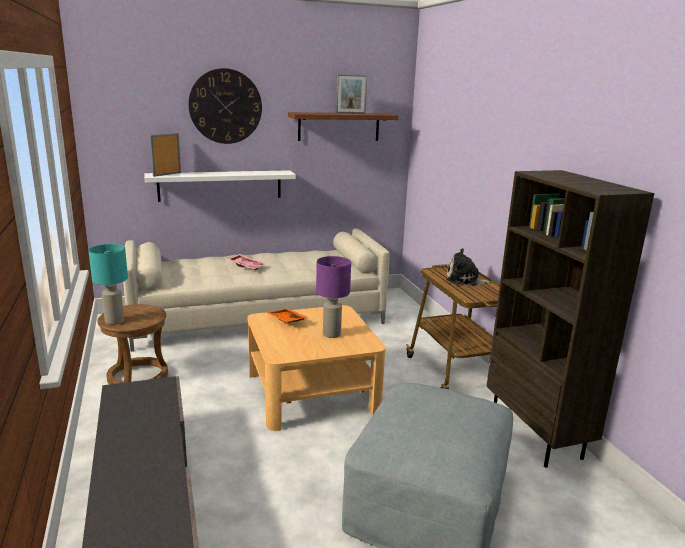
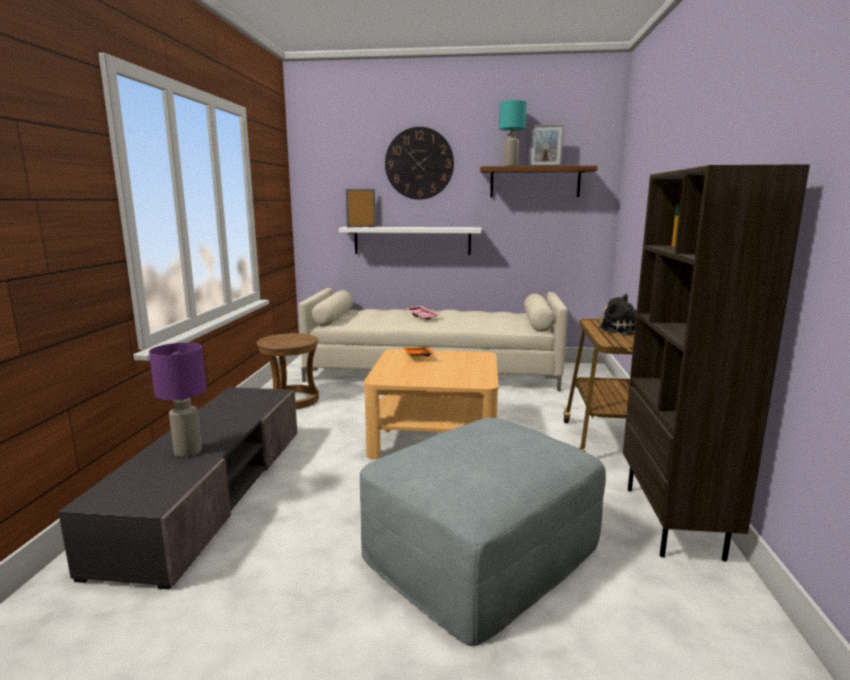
camera: 25 degrees right, 5 degrees down
(114, 321) = (269, 341): turquoise table lamp -> turquoise table lamp (510, 166)
(331, 334) = (451, 370): purple table lamp -> purple table lamp (188, 451)

